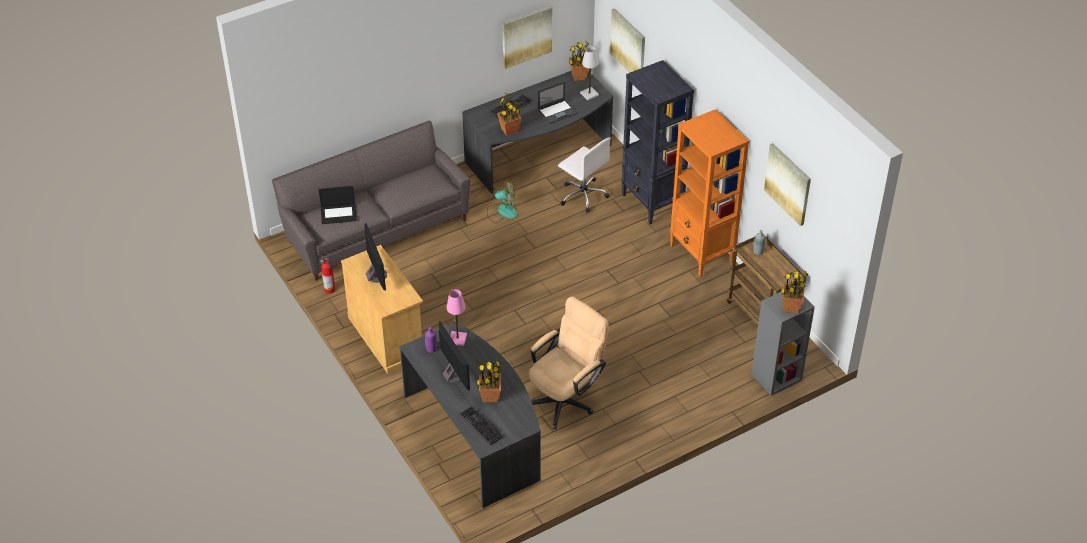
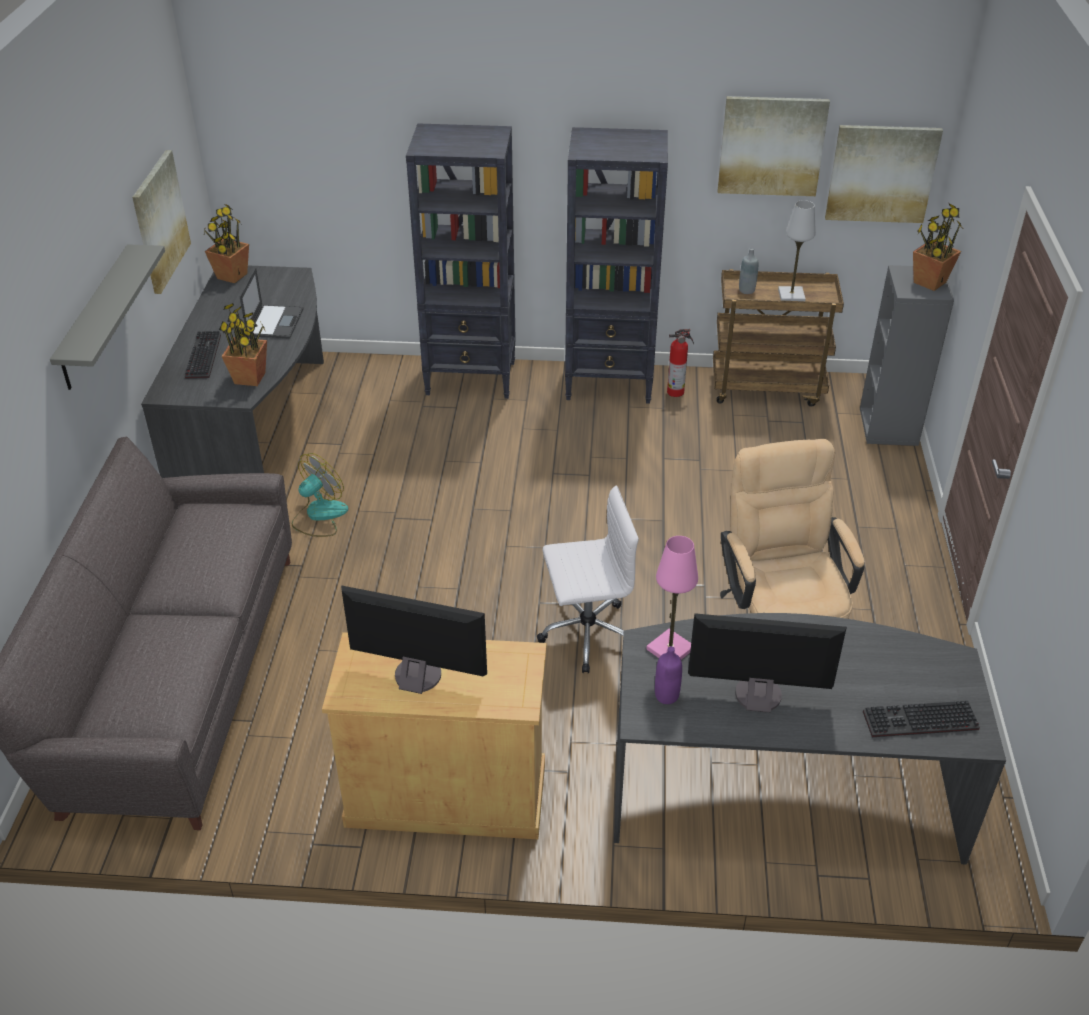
camera: 55 degrees left, 5 degrees down
(330, 290) = (247, 819): fire extinguisher -> fire extinguisher (676, 392)
(339, 213) = (153, 672): laptop -> none
(440, 67) = (96, 317): none -> grey shelf
(490, 396) = (849, 673): potted plant -> none
(583, 195) = (384, 427): white office chair -> white office chair (585, 633)
(589, 94) = (280, 283): white table lamp -> white table lamp (791, 295)
(628, 45) = (312, 158): picture -> picture (881, 173)
(702, 254) = (610, 383): orange bookcase -> black bookcase

